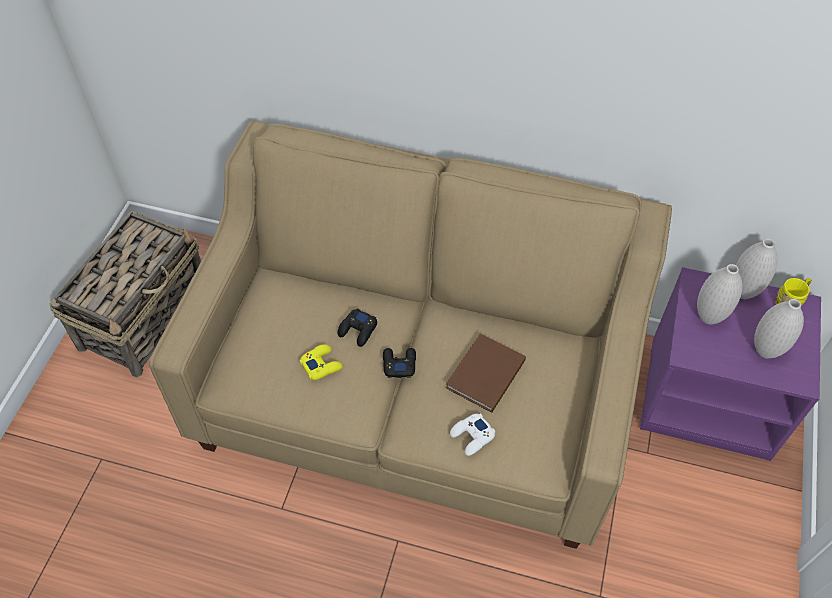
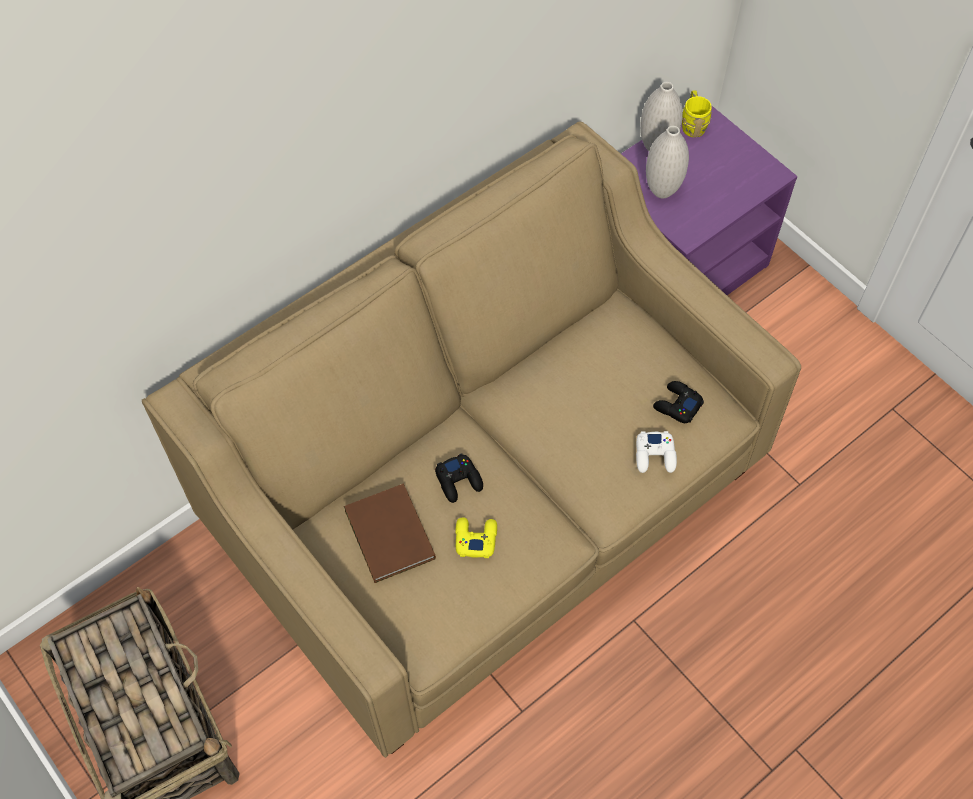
camera: 55 degrees left, 5 degrees up
(399, 364) = (526, 468): black game controller -> black game controller (677, 405)
(483, 375) = (597, 403): brown book -> brown book (389, 537)
(765, 350) = (726, 177): white vase -> none

